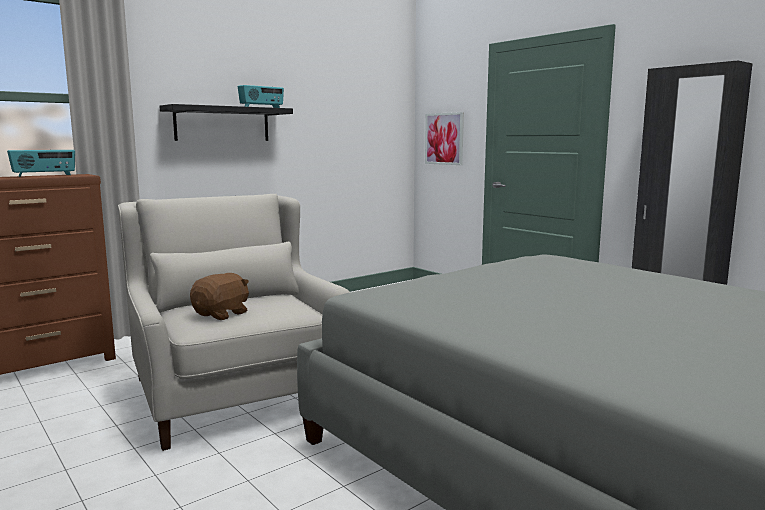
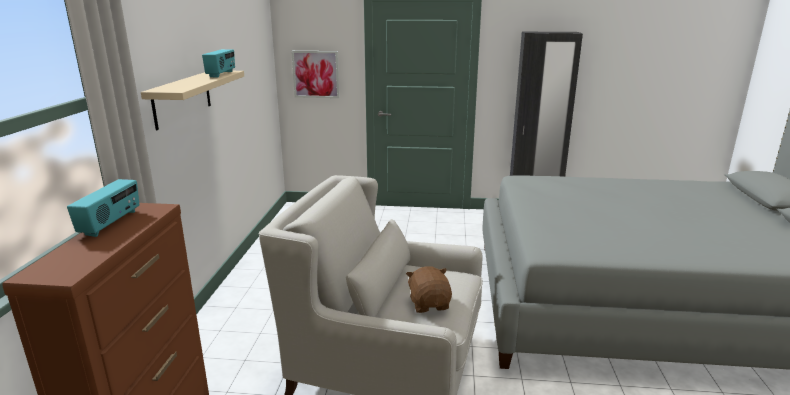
camera: 45 degrees left, 10 degrees up
(222, 124) = (182, 98): black shelf -> beige shelf

